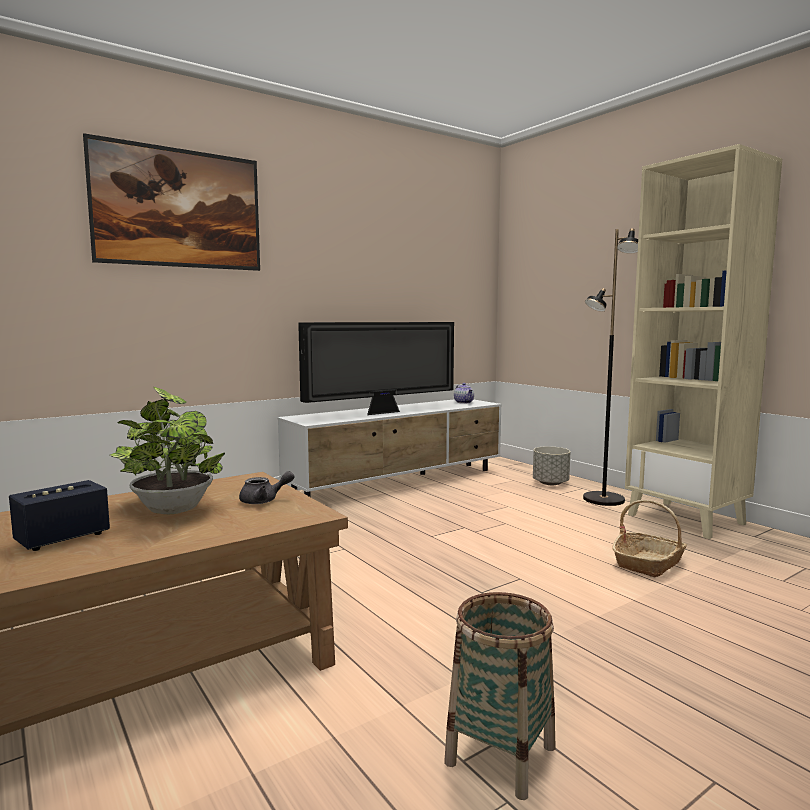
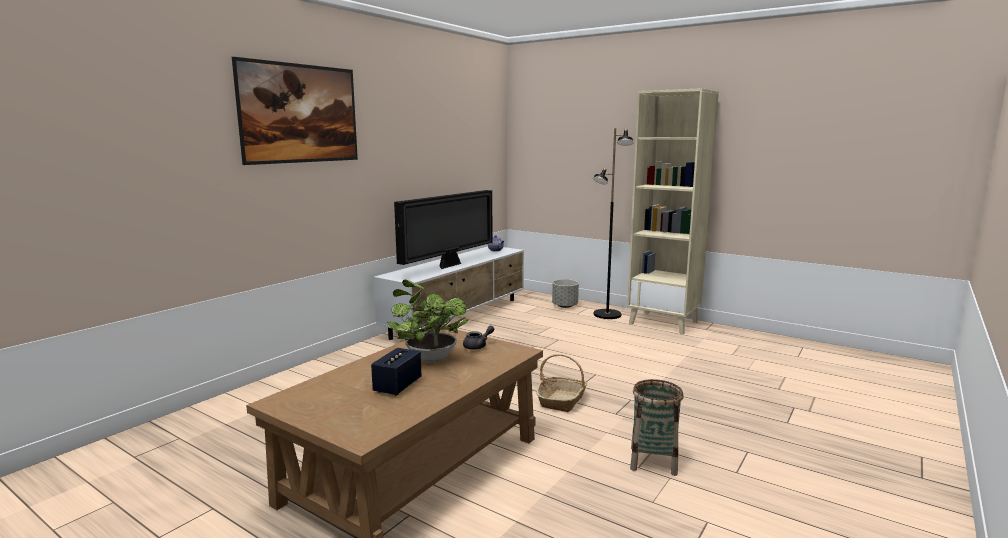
camera: 20 degrees left, 5 degrees up
(649, 563) = (660, 354): basket -> basket (562, 400)

